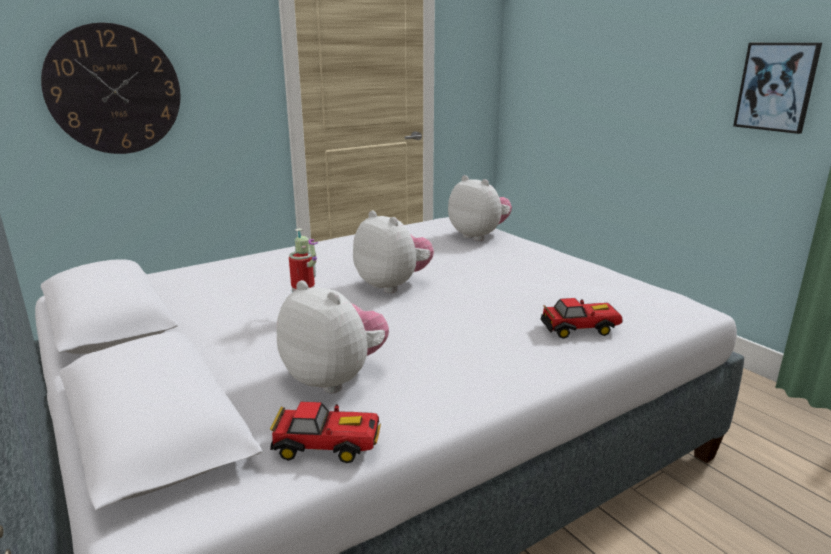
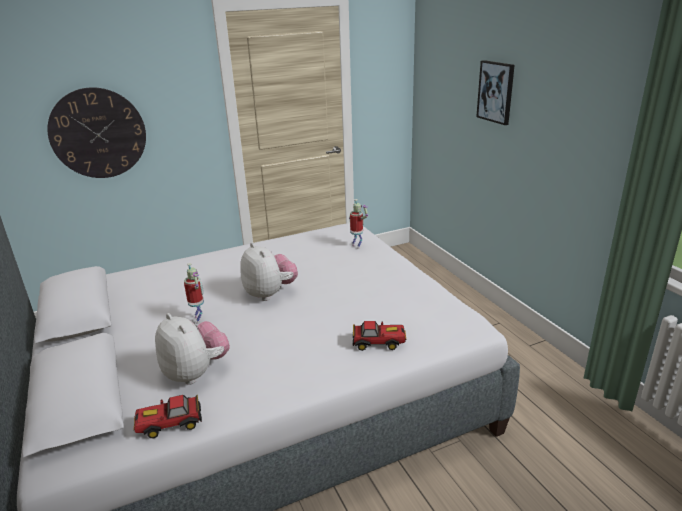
camera: 10 degrees right, 5 degrees up
(328, 446) = (169, 424): toy car -> toy car turned 150 degrees clockwise
(479, 236) = (357, 246): plush toy -> toy robot
(776, 87) = (590, 141): picture -> picture (496, 92)

